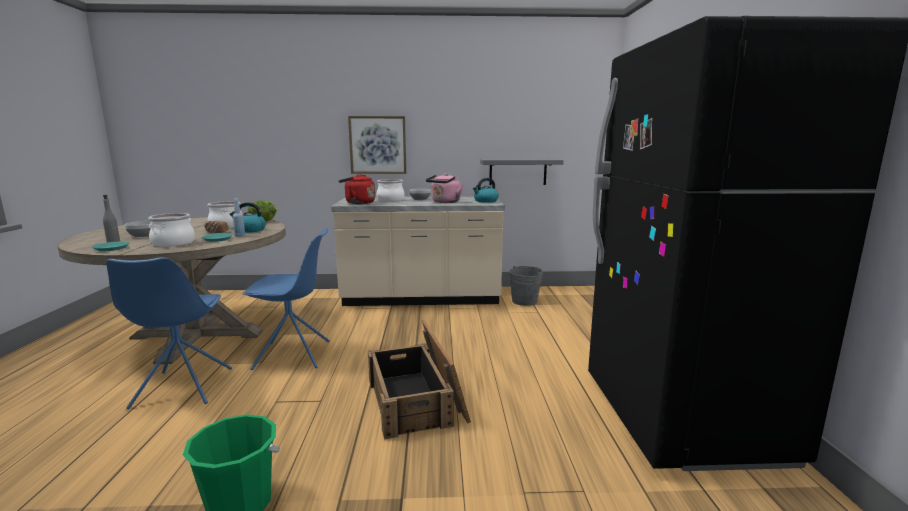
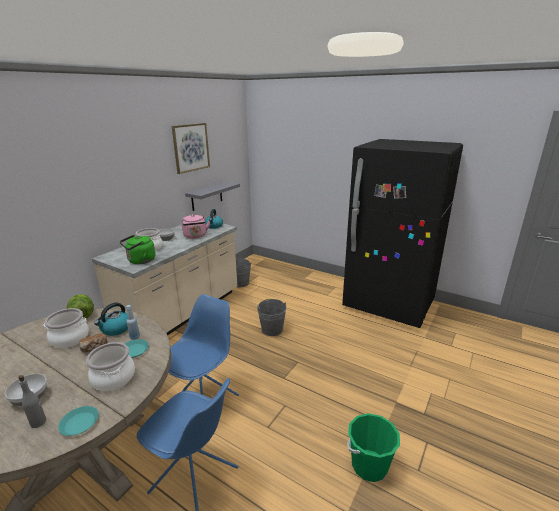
camera: 55 degrees left, 10 degrees up
(358, 203) = (140, 261): red kettle -> green kettle
(378, 145) = (110, 201): picture -> picture (191, 147)
(417, 400) = (317, 367): crate -> none
(458, 347) = (272, 329): none -> grey bucket

